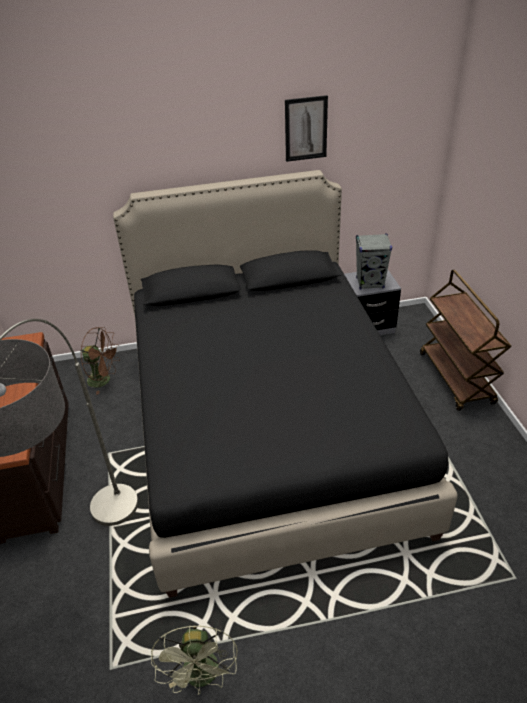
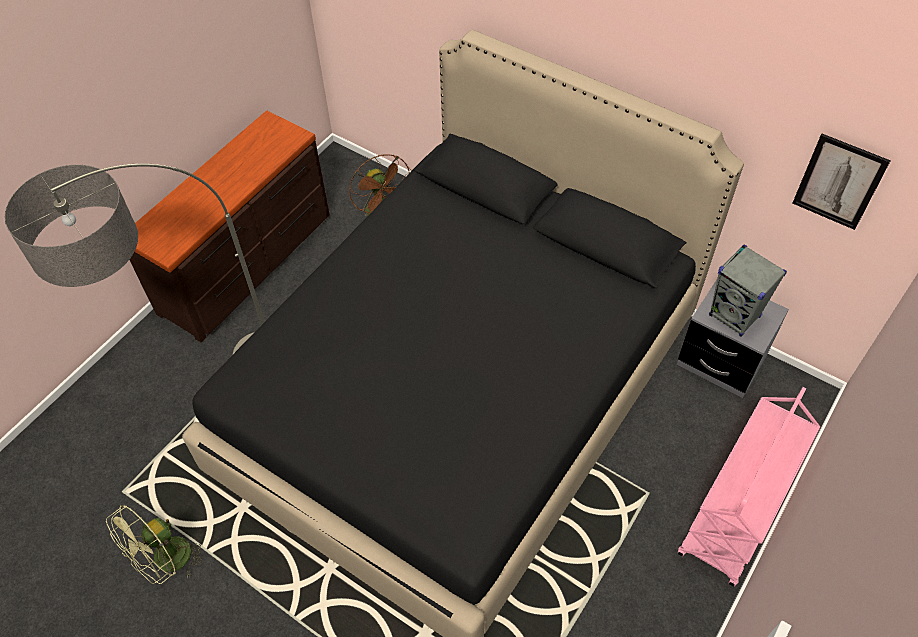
camera: 45 degrees right, 15 degrees up
(306, 129) = (720, 67): picture -> picture (839, 182)
(456, 378) = (734, 517): brown cart -> pink cart

